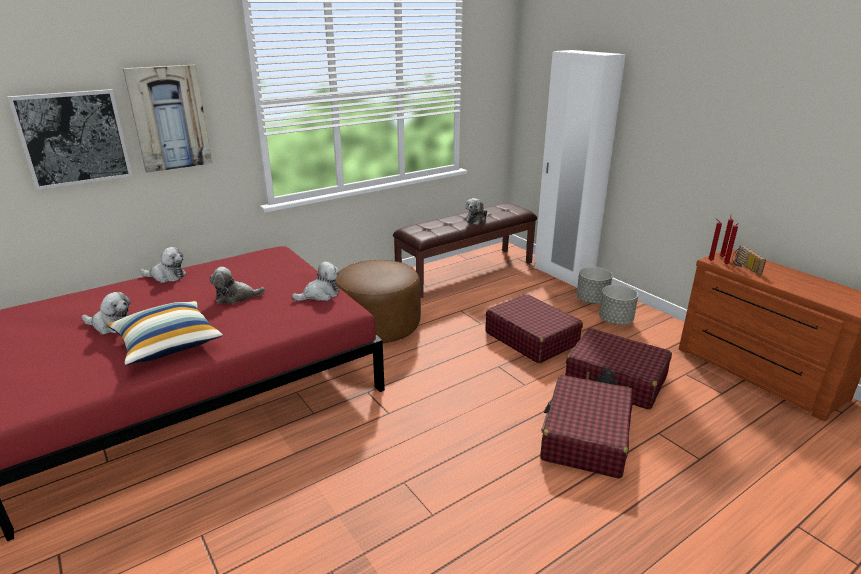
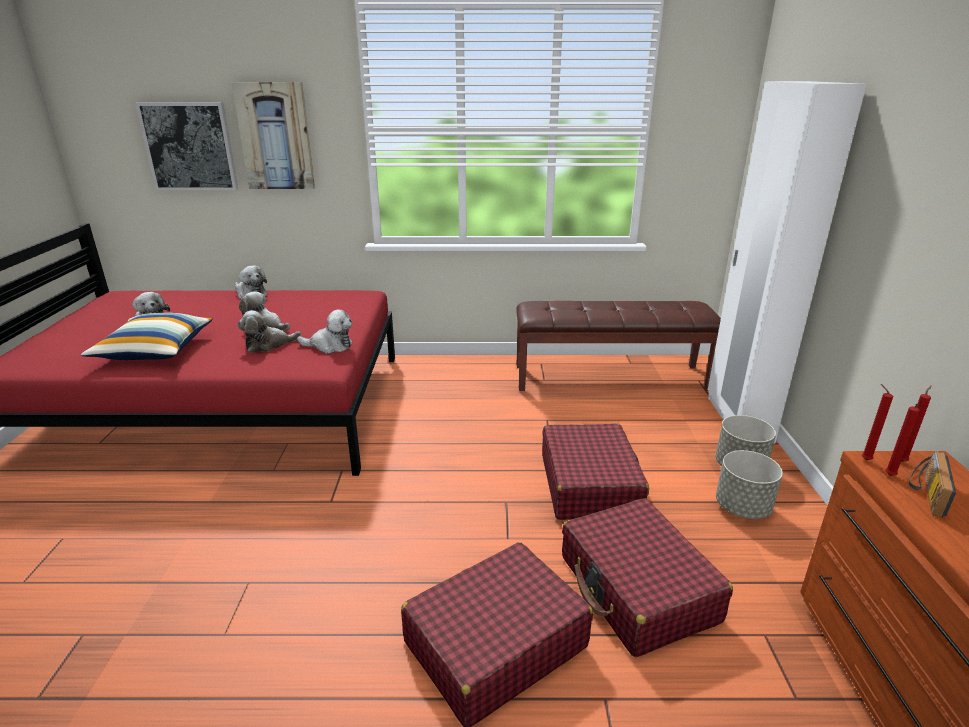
camera: 35 degrees right, 0 degrees up
(378, 326) = (439, 407): brown ottoman -> none
(476, 220) = (626, 312): plush toy -> plush toy (268, 345)

